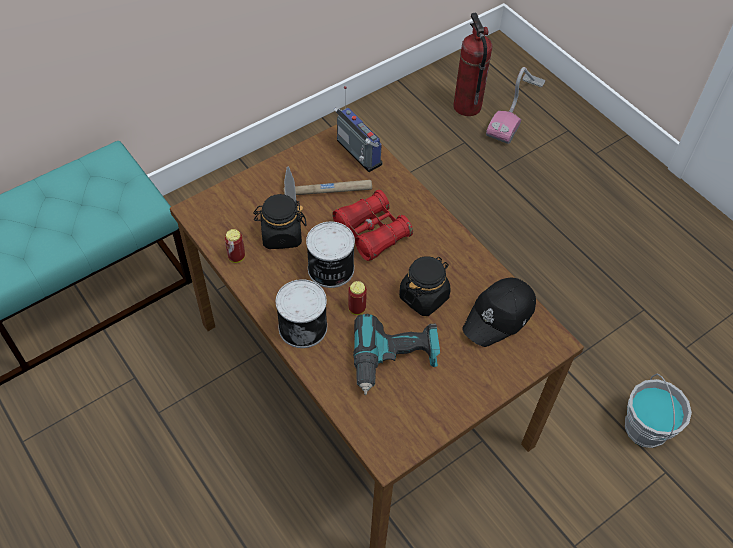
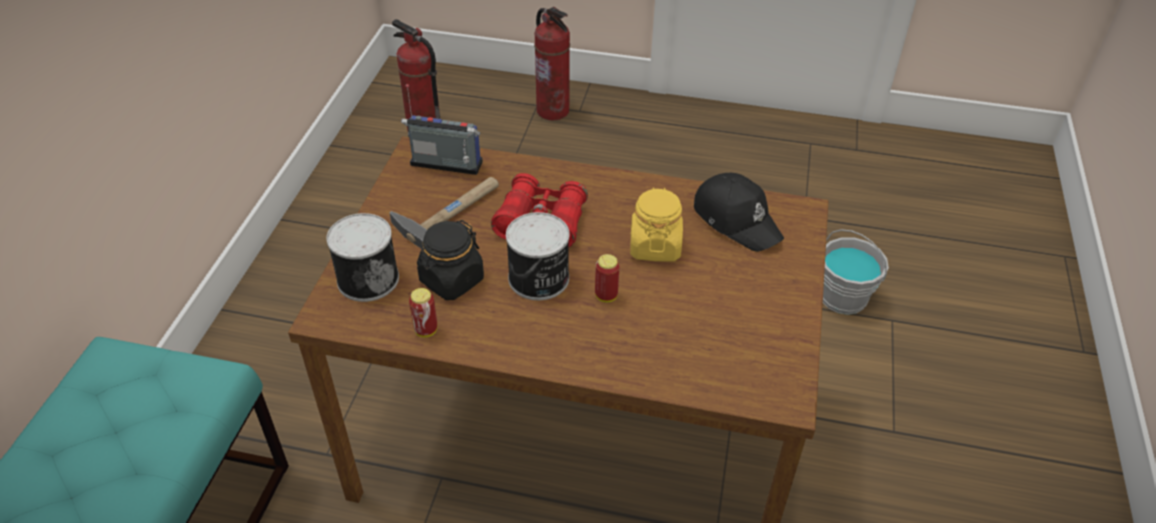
camera: 40 degrees left, 10 degrees down
(303, 326) = (572, 346): can -> can (367, 278)
(394, 360) = (694, 315): power drill -> none
(424, 297) = (655, 246): black jar -> yellow jar
(500, 316) = (737, 219): black cap -> black cap turned 45 degrees counterclockwise
(516, 109) = (473, 112): vacuum cleaner -> none
(576, 142) = (553, 111): none -> fire extinguisher

